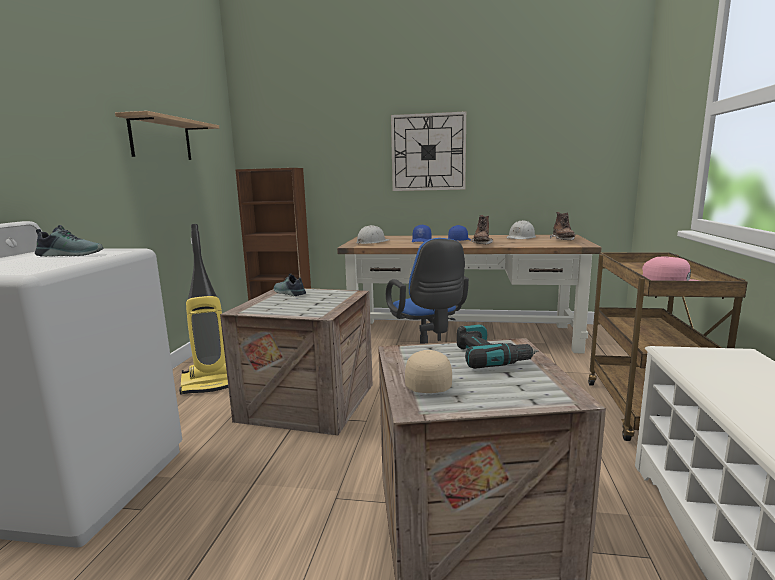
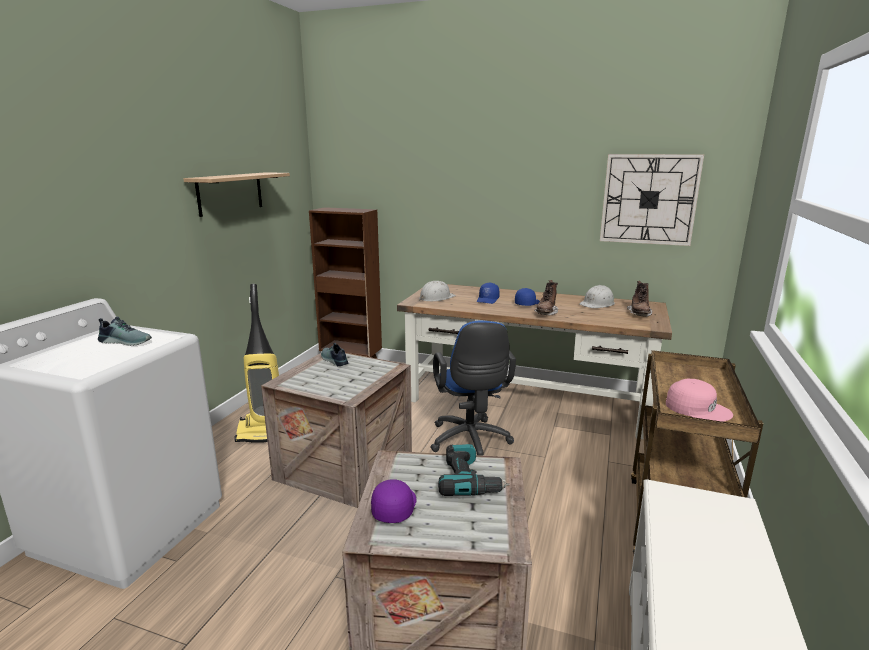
camera: 10 degrees right, 5 degrees up
(426, 383) = (394, 507): beige cap -> purple cap
(428, 152) = (507, 201): wall clock -> wall clock (649, 199)

